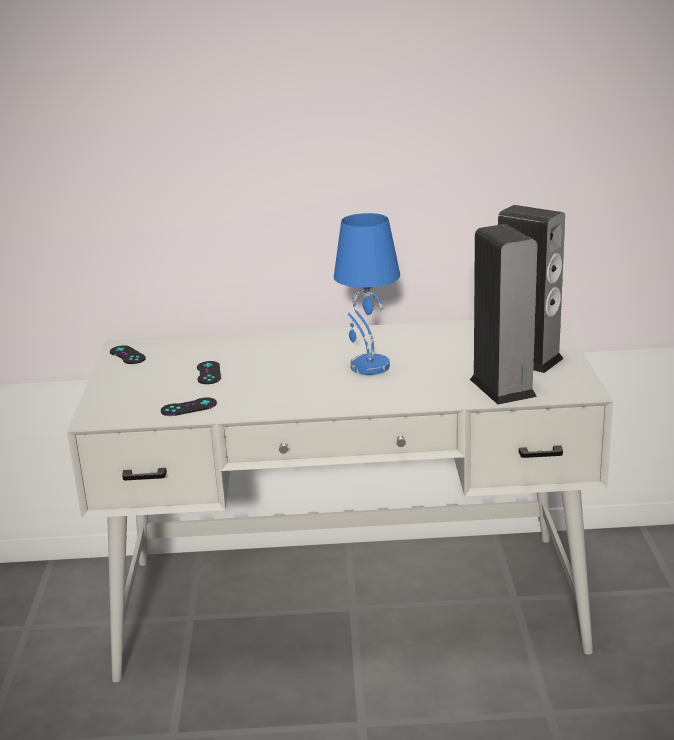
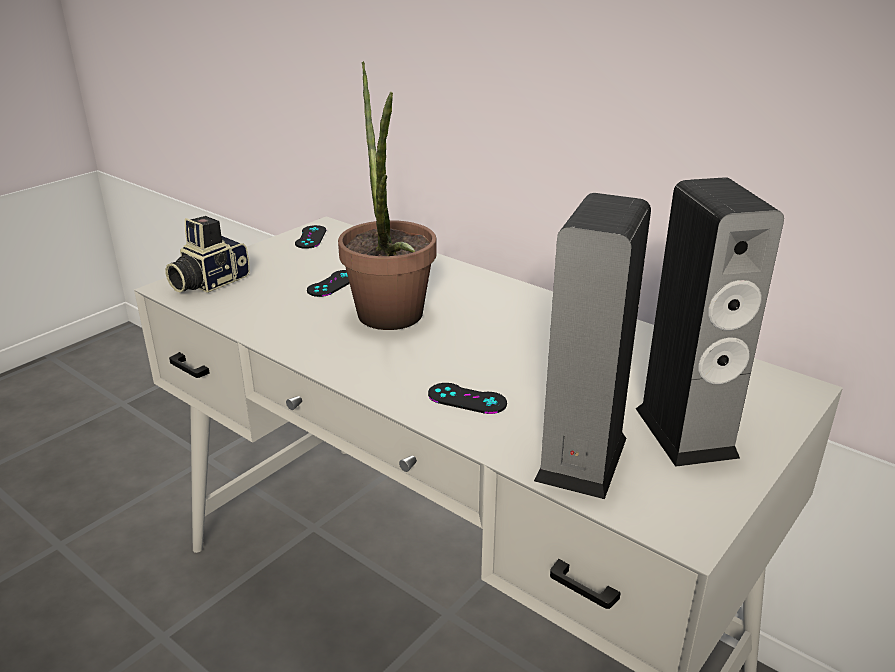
camera: 40 degrees right, 5 degrees up
(116, 406) = (208, 282): none -> camera
(188, 407) = (250, 312): black game controller -> black game controller (467, 399)
(291, 376) = (391, 322): none -> potted plant
(368, 366) = (481, 347): blue table lamp -> none

